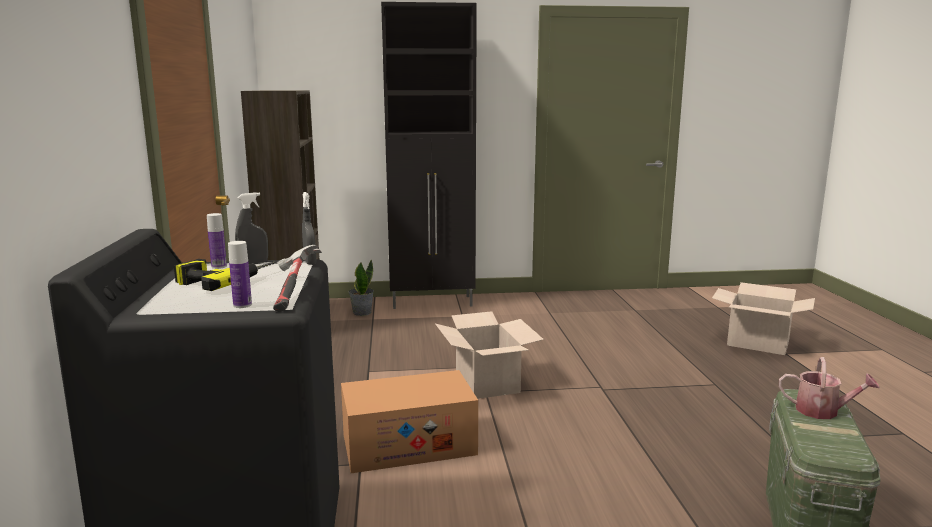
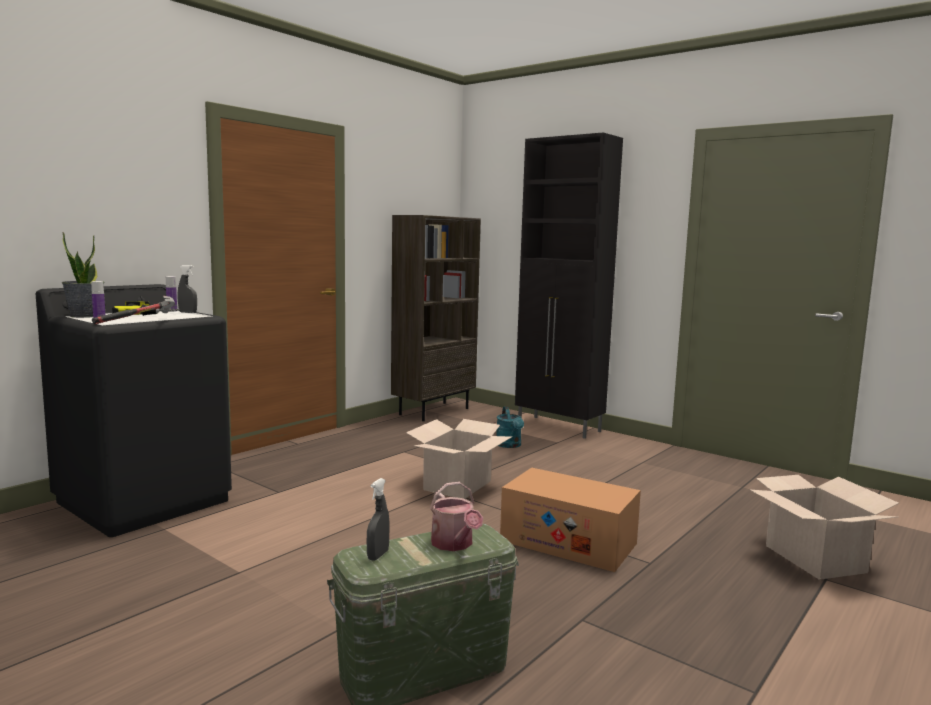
camera: 45 degrees right, 5 degrees down
(310, 262) = (207, 316): grey spray bottle -> grey spray bottle (378, 555)
(362, 312) = (489, 419): potted plant -> potted plant (85, 316)
(408, 444) = (323, 495): cardboard box -> cardboard box (568, 542)
(437, 332) = (510, 445): none -> turquoise watering can

